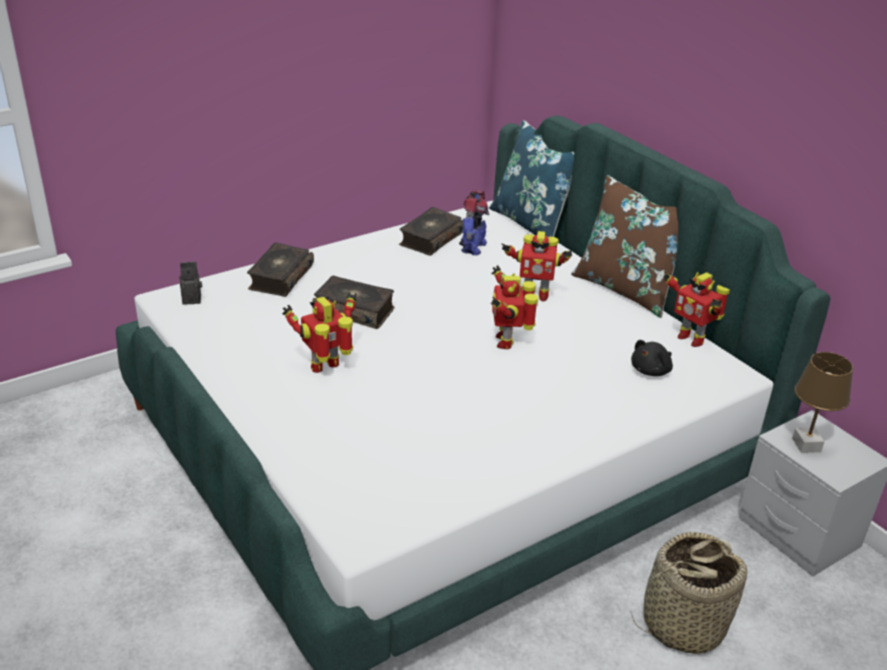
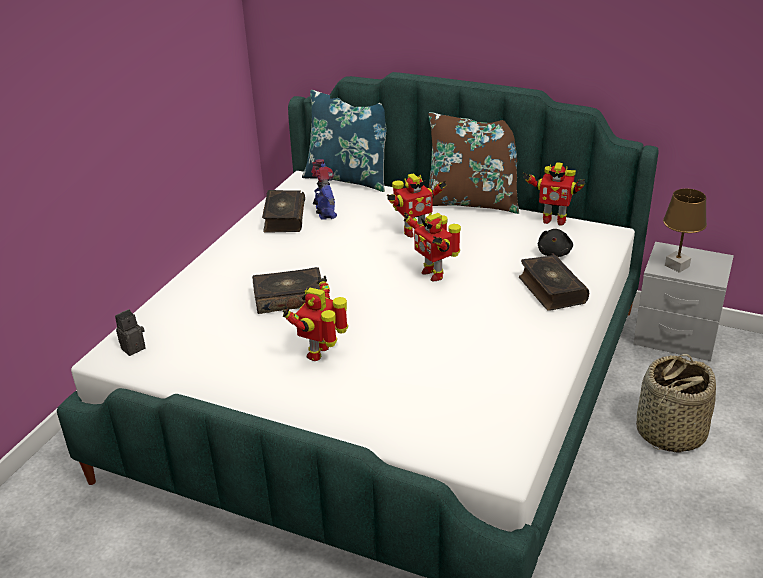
camera: 30 degrees left, 0 degrees up
(280, 278) = (193, 298): book -> book (551, 290)

